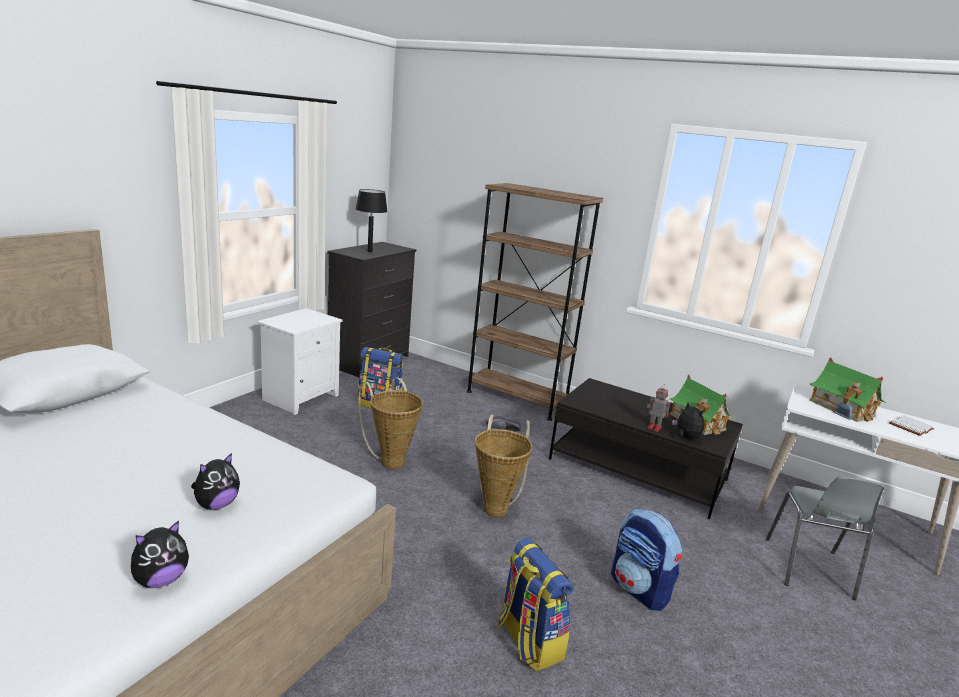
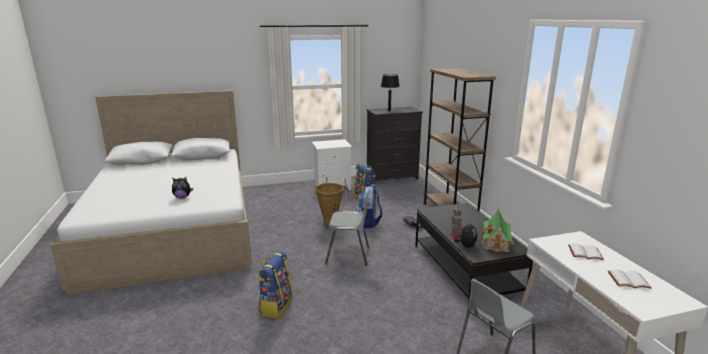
camera: 45 degrees right, 0 degrees up
(161, 580) = (137, 210): plush toy -> none
(496, 506) = (349, 255): basket -> grey chair
(640, 590) = (360, 315): backpack -> backpack (369, 223)
(842, 408) = (585, 252): toy house -> white book

